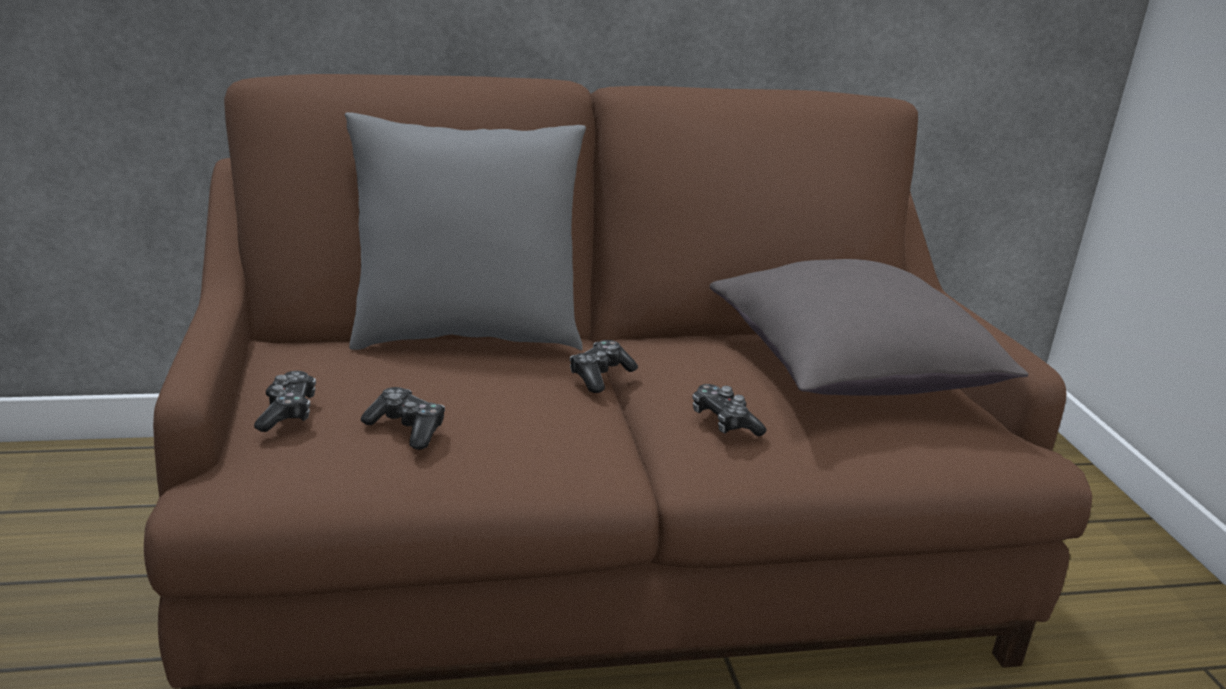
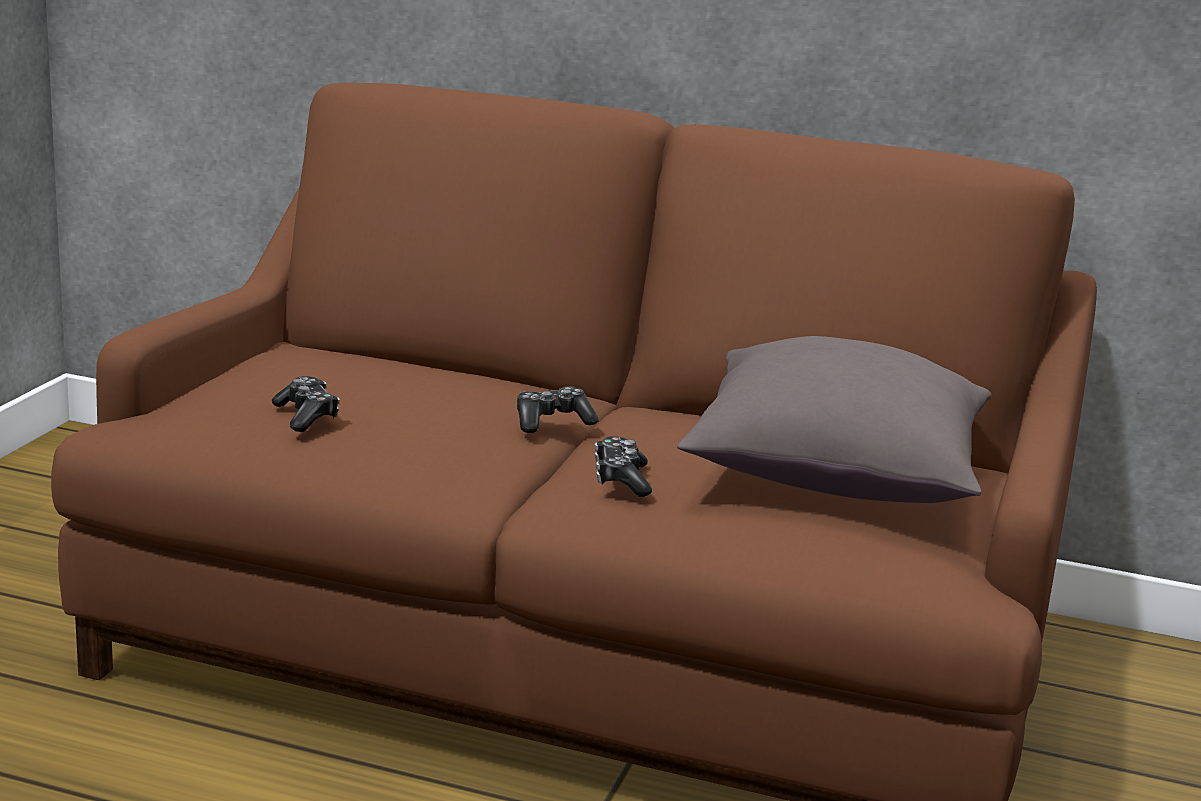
camera: 30 degrees right, 5 degrees down
(287, 412) = (225, 386): game controller -> none
(464, 335) = (464, 367): grey pillow -> none

